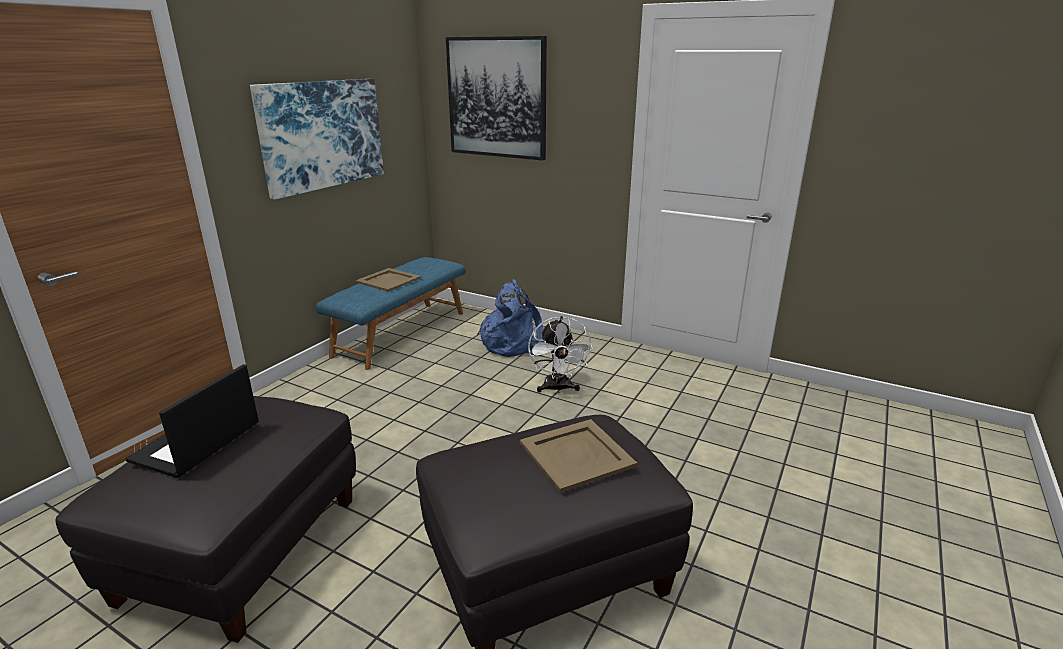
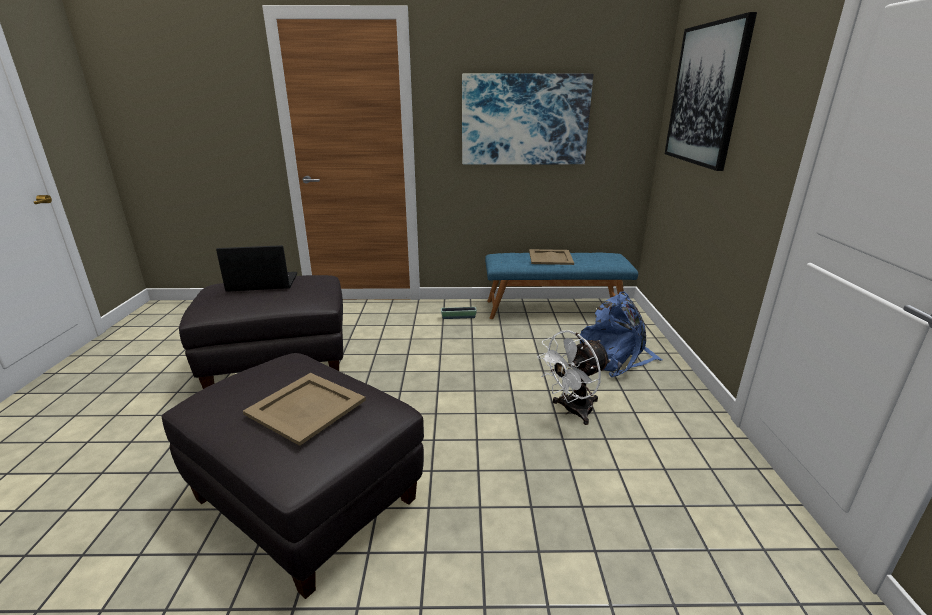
camera: 60 degrees right, 0 degrees up
(336, 385) = (458, 317): none -> planter

